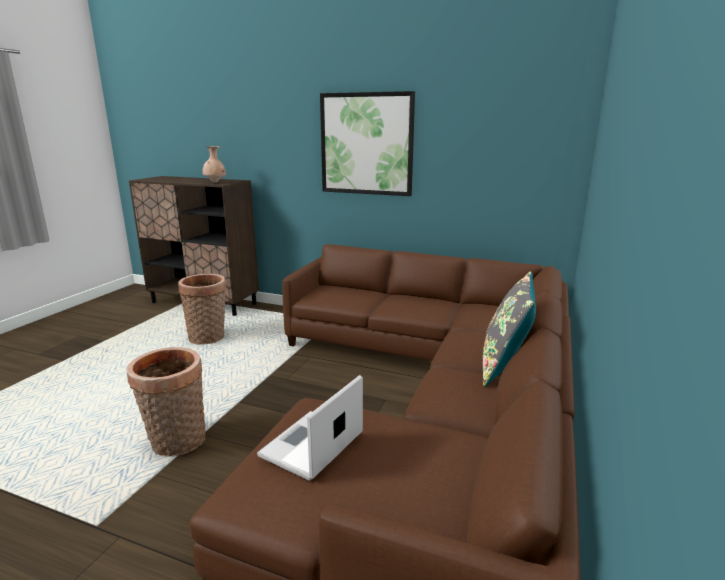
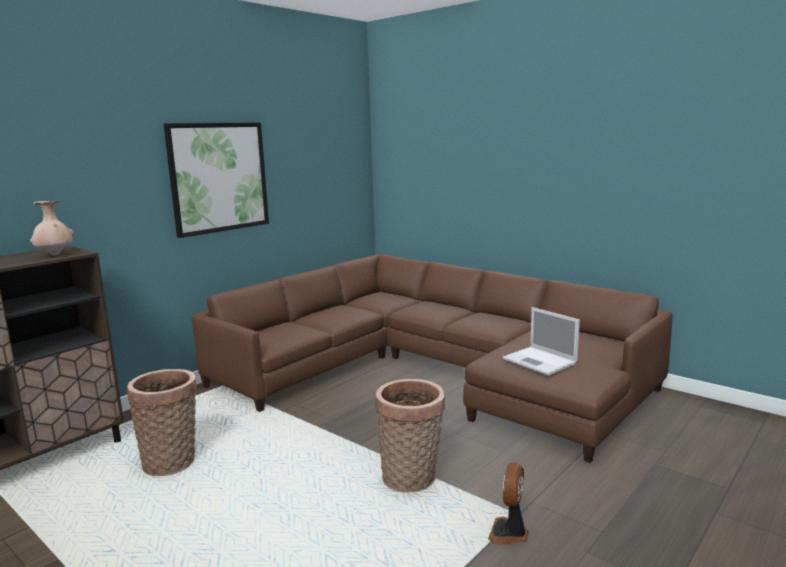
camera: 70 degrees left, 5 degrees down
(66, 523) = (509, 533): none -> fan
(504, 366) = (464, 309): grey pillow -> none

